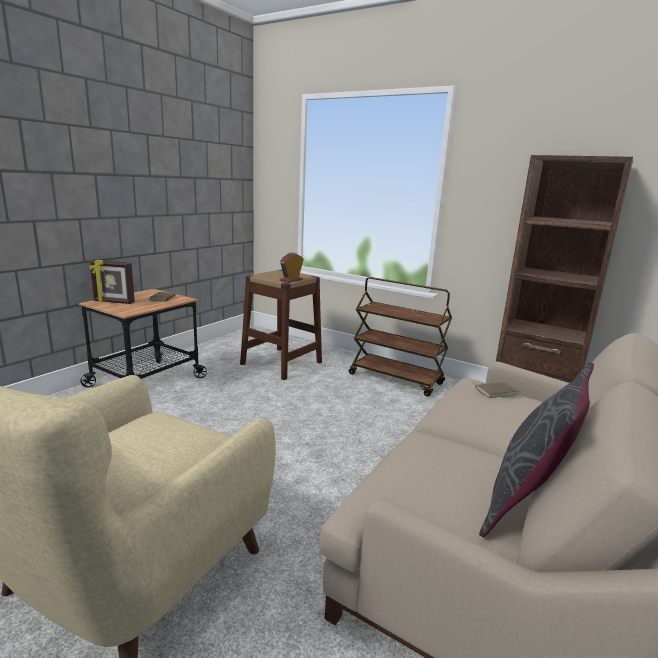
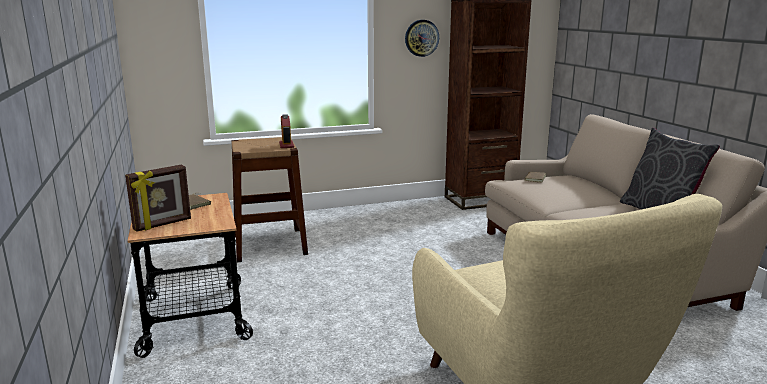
camera: 50 degrees left, 0 degrees up
(396, 379) = (377, 216): brown cart -> none
(498, 203) = (421, 38): none -> wall clock

